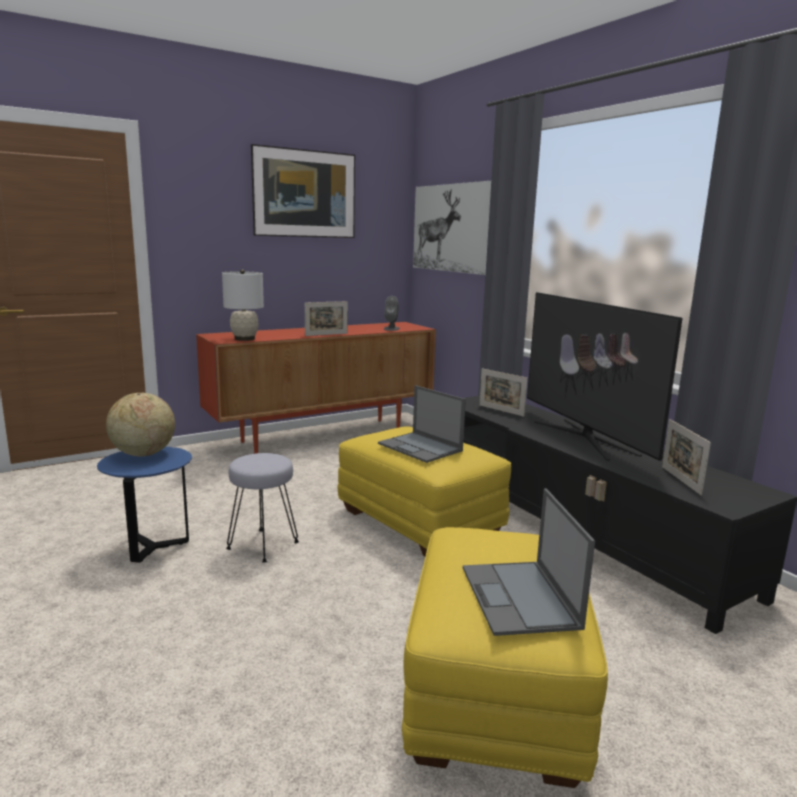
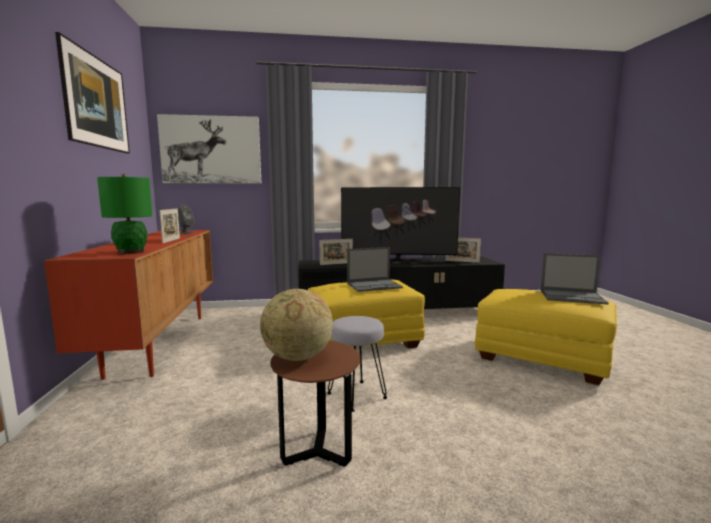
camera: 65 degrees left, 5 degrees down
(153, 547) = (317, 452): blue side table -> brown side table
(244, 339) = (131, 252): white table lamp -> green table lamp

